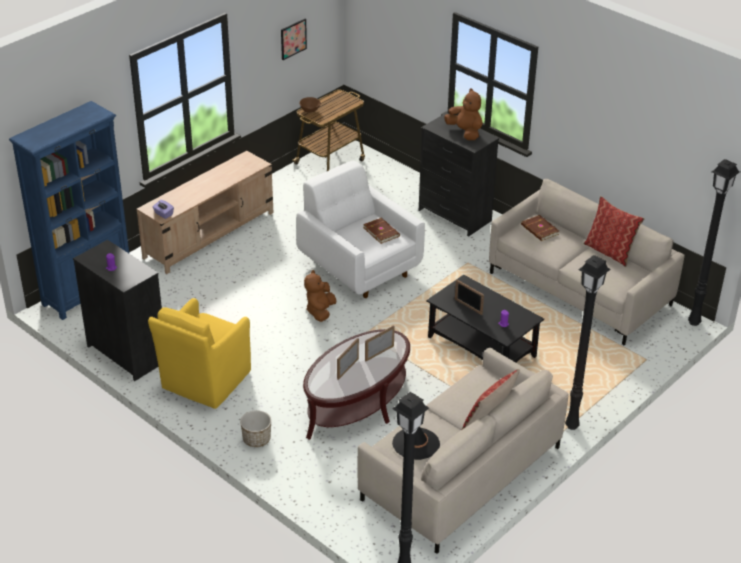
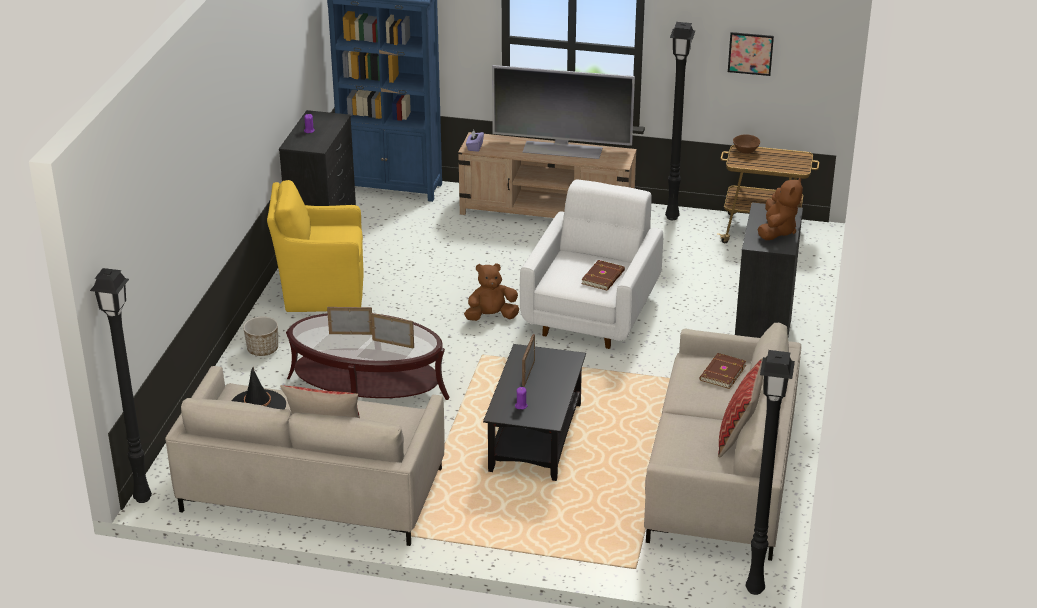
camera: 60 degrees right, 5 degrees down
(212, 179) = (562, 149): none -> television
(572, 426) = (455, 545): black floor lamp -> black floor lamp (671, 218)

